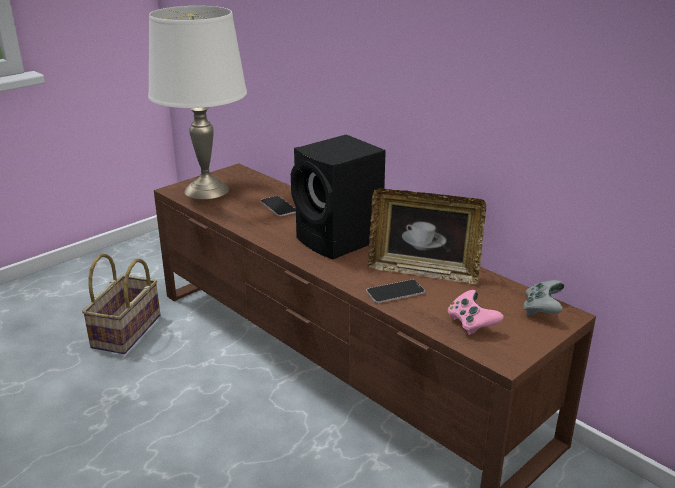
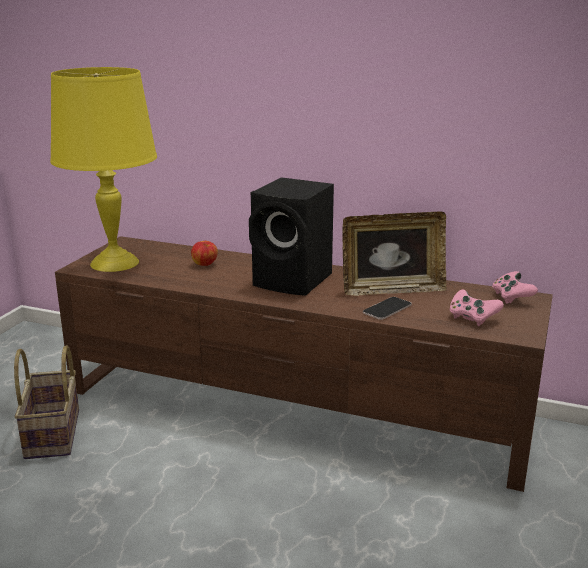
camera: 25 degrees left, 5 degrees down
(206, 190) = (114, 263): white table lamp -> yellow table lamp
(278, 207) = (205, 264): phone -> apple
(542, 309) = (511, 298): grey game controller -> pink game controller

